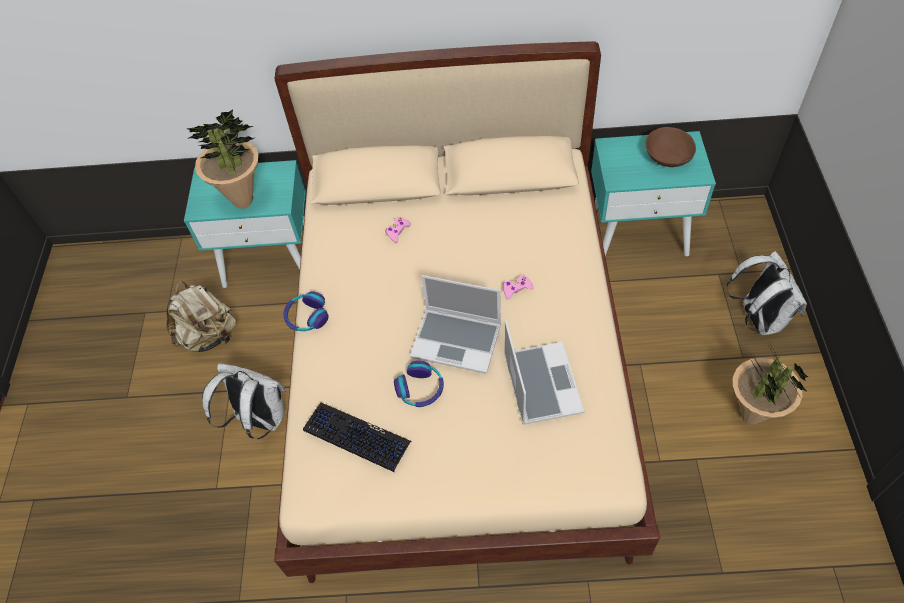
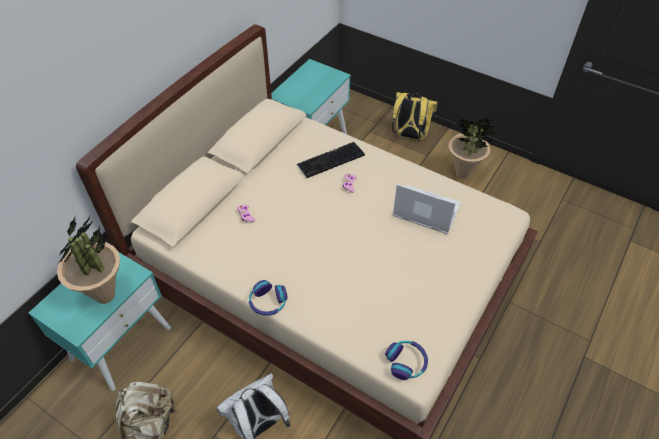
camera: 60 degrees left, 5 degrees down
(356, 437) = (393, 321): keyboard -> keyboard (330, 160)
(420, 389) = (384, 268): headphones -> headphones (406, 362)
(457, 340) = (362, 231): laptop -> none
(667, 157) = (313, 79): brown bowl -> none
(757, 318) = (409, 135): white backpack -> yellow backpack

